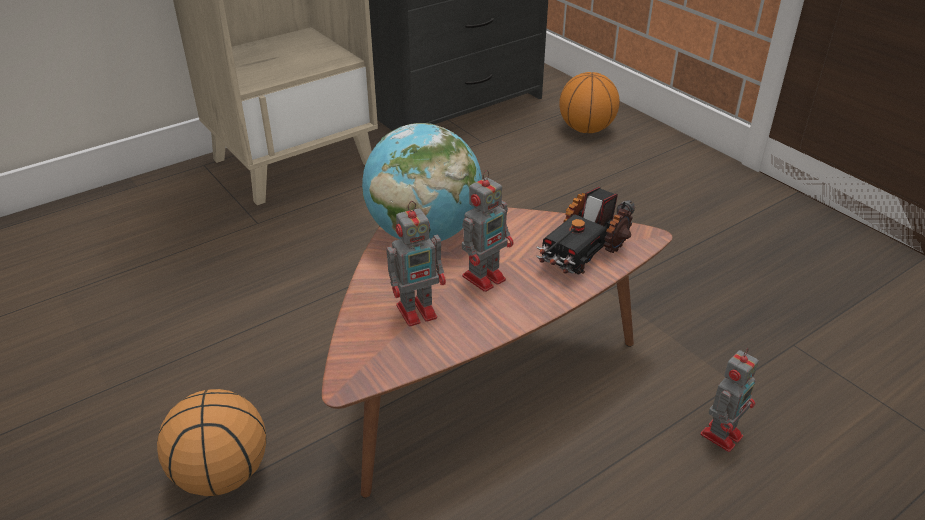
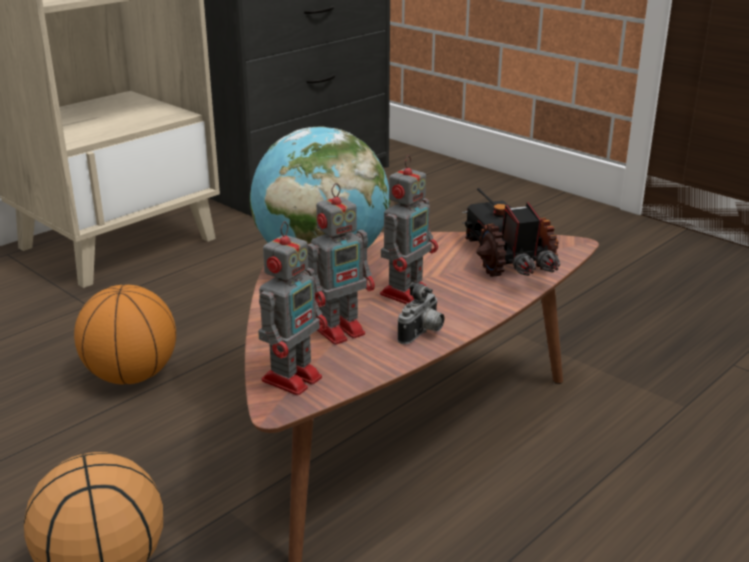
camera: 10 degrees left, 10 degrees down
(485, 323) = (422, 334): none -> camera
(584, 249) = (507, 260): toy truck -> toy truck turned 135 degrees clockwise
(586, 129) = (446, 191): basketball -> basketball (131, 376)
(722, 434) = (689, 456): toy robot -> toy robot (293, 377)

